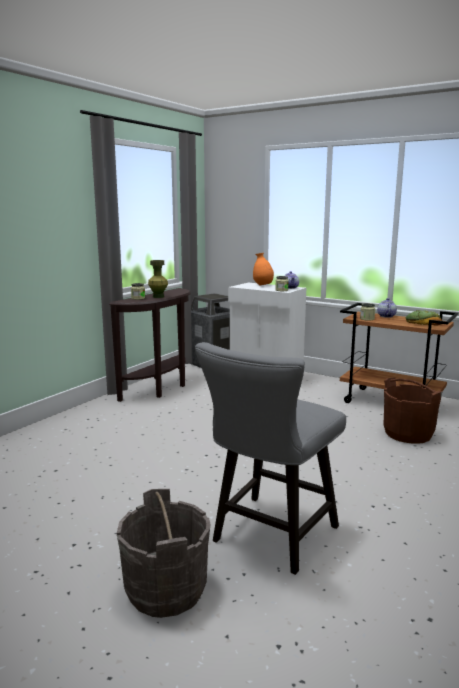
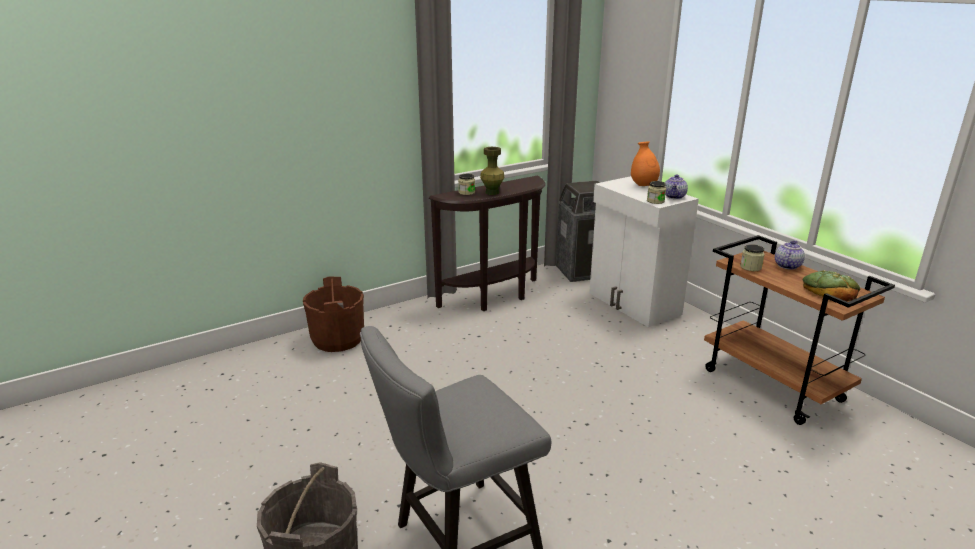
camera: 25 degrees right, 10 degrees up
(408, 434) = (752, 444): brown bucket -> brown bucket (338, 339)

